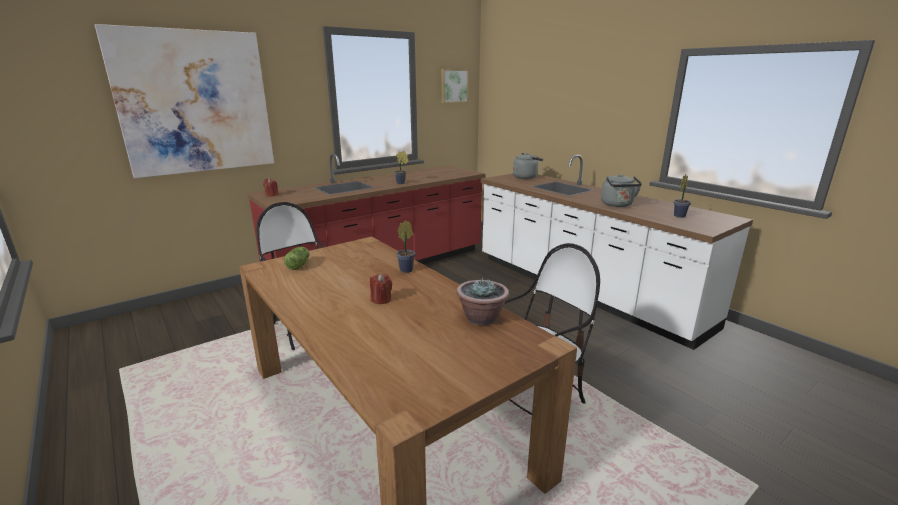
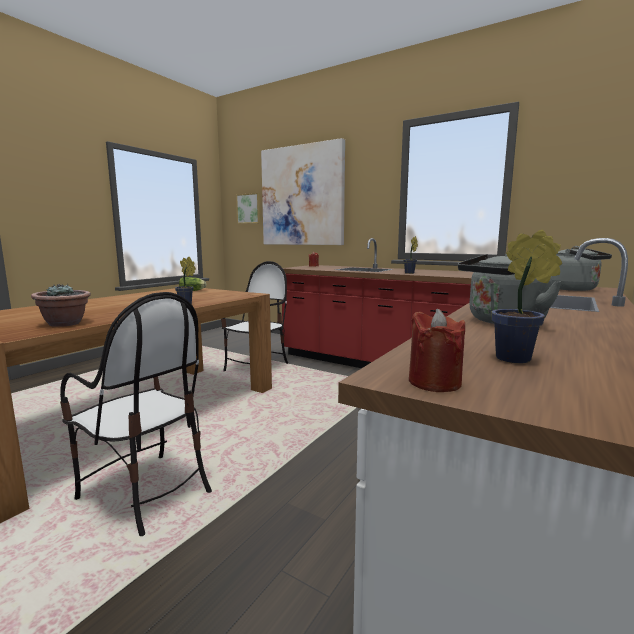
camera: 70 degrees right, 10 degrees down
(381, 299) = (121, 305): red candle -> red candle (434, 382)
(453, 86) = (587, 163): picture -> picture (249, 208)

